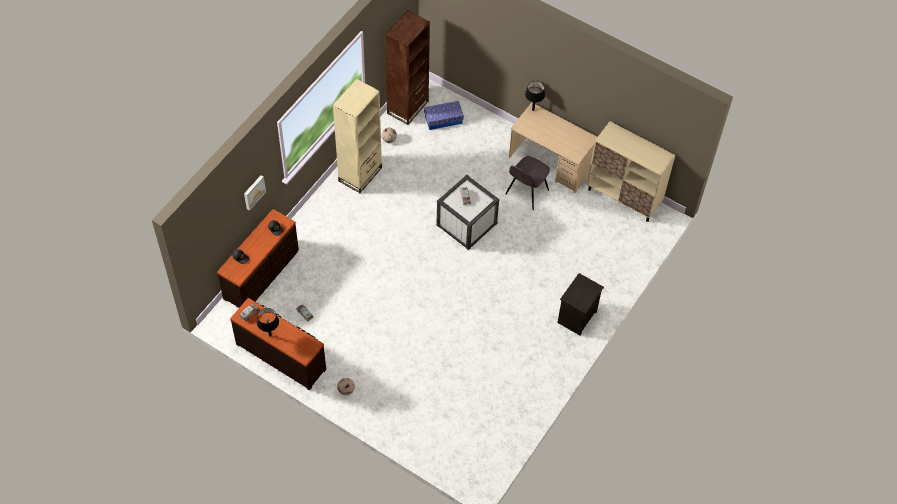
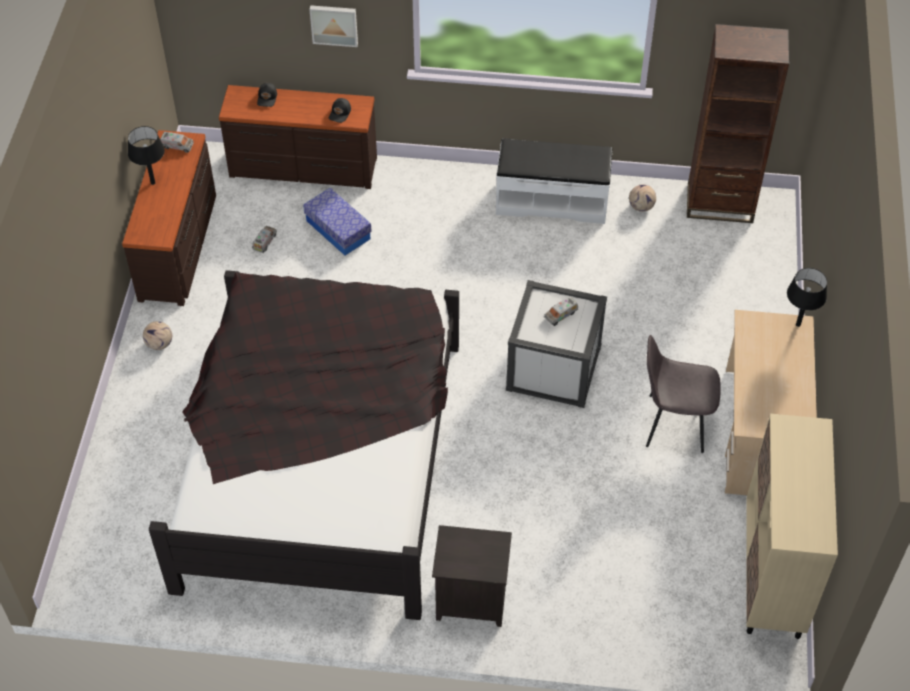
camera: 65 degrees right, 5 degrees down
(360, 174) = (552, 201): beige bookcase -> white bench
(443, 119) = (732, 256): storage box -> storage box (338, 230)
(465, 346) = (320, 461): none -> black bed

